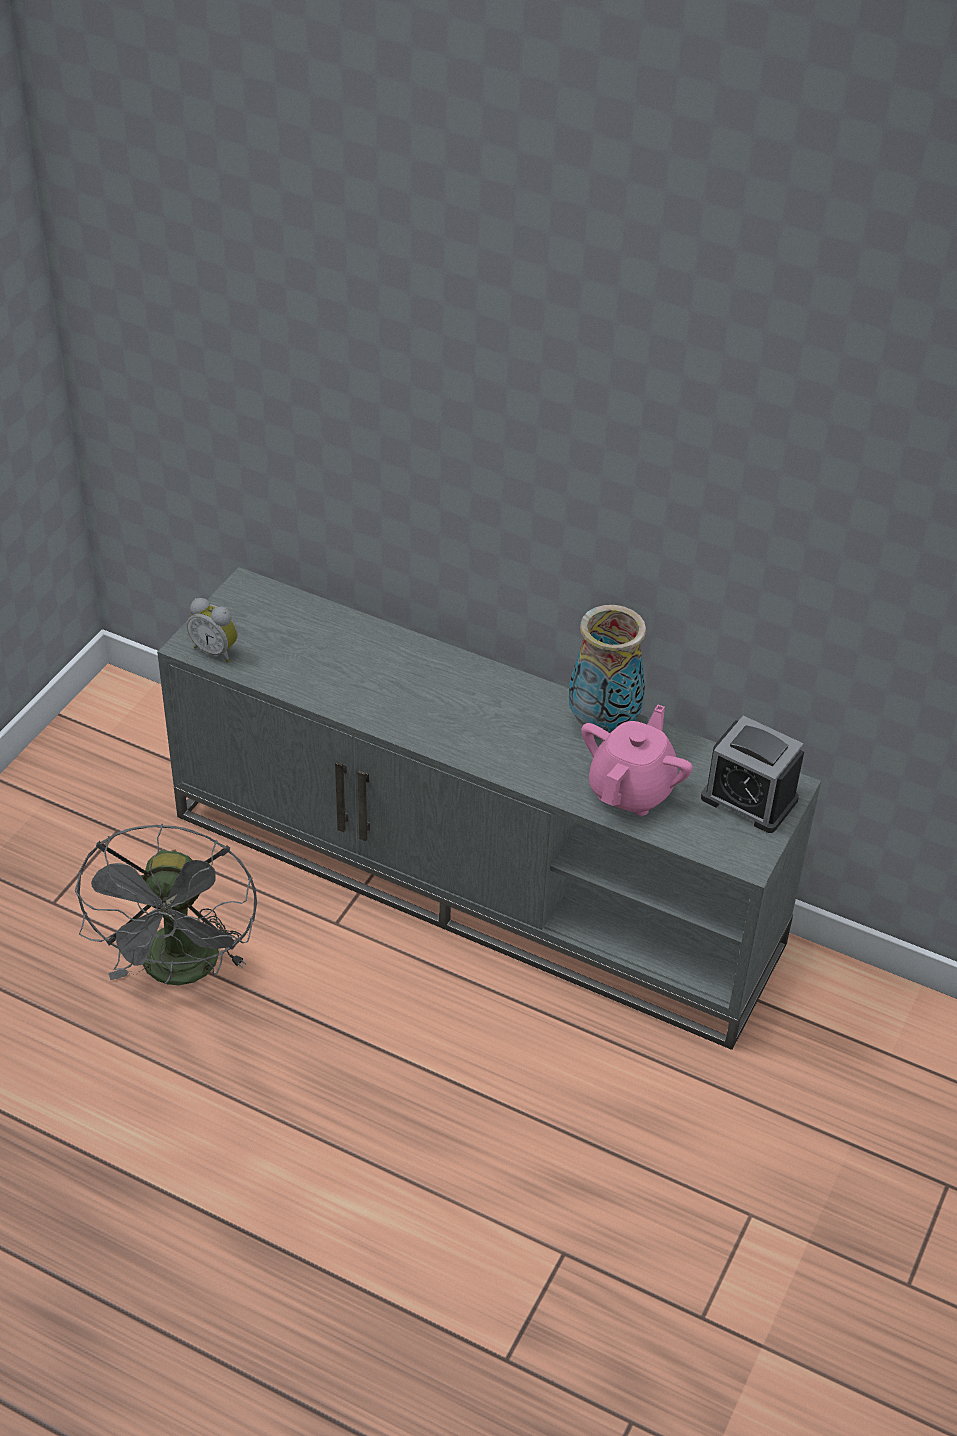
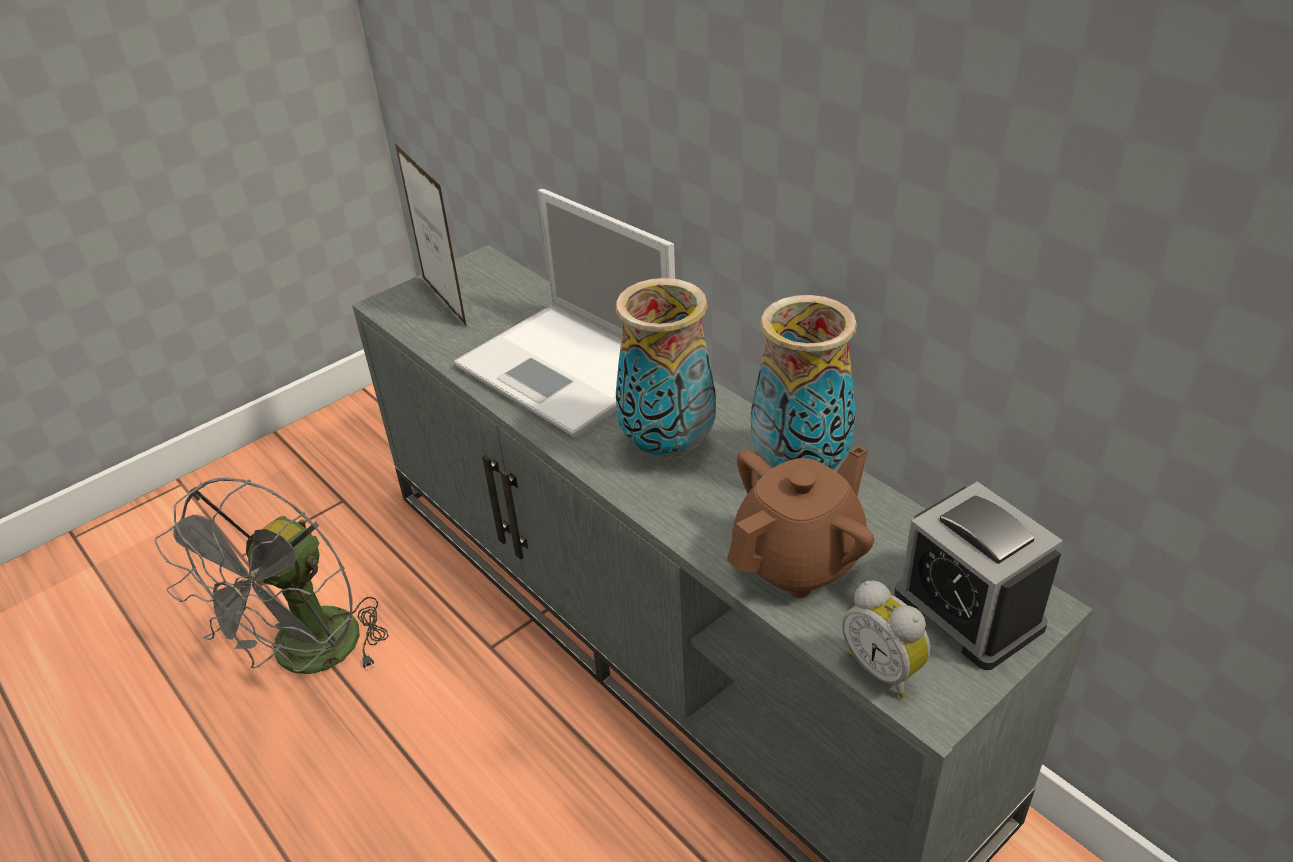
camera: 25 degrees right, 5 degrees down
(216, 650) = (408, 313): alarm clock -> alarm clock (884, 668)
(240, 633) = (444, 301): none -> picture frame
(389, 677) = (570, 369): none -> laptop
(502, 726) = (669, 446): none -> vase
(632, 790) = (799, 559): pink teapot -> brown teapot

